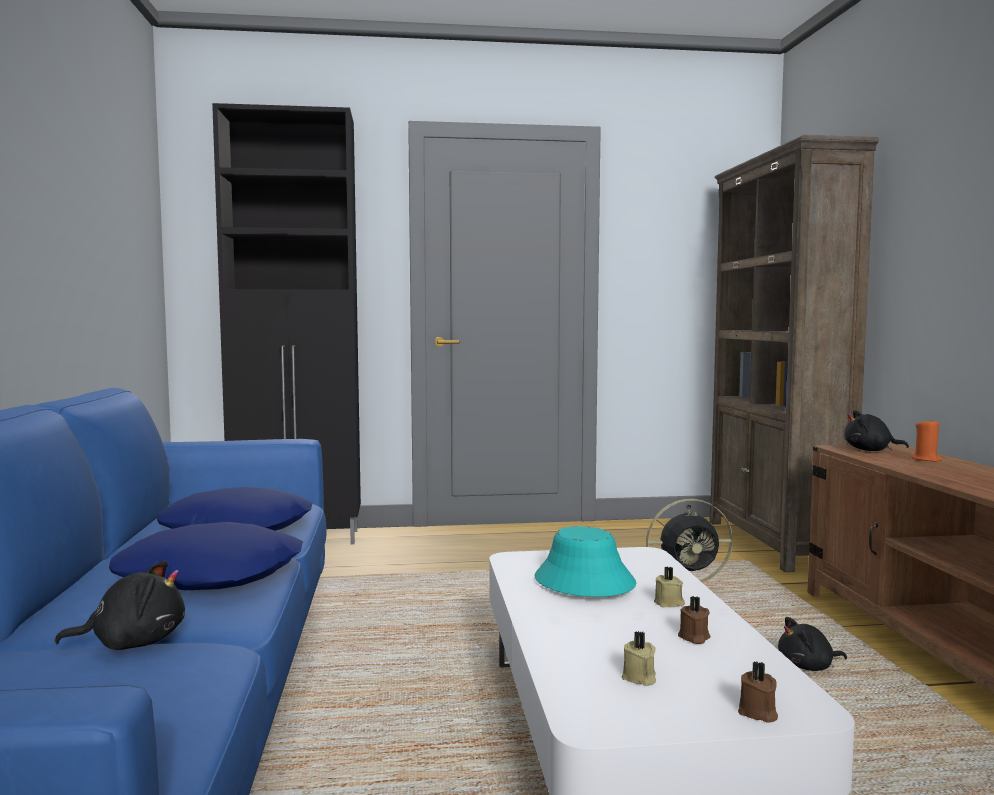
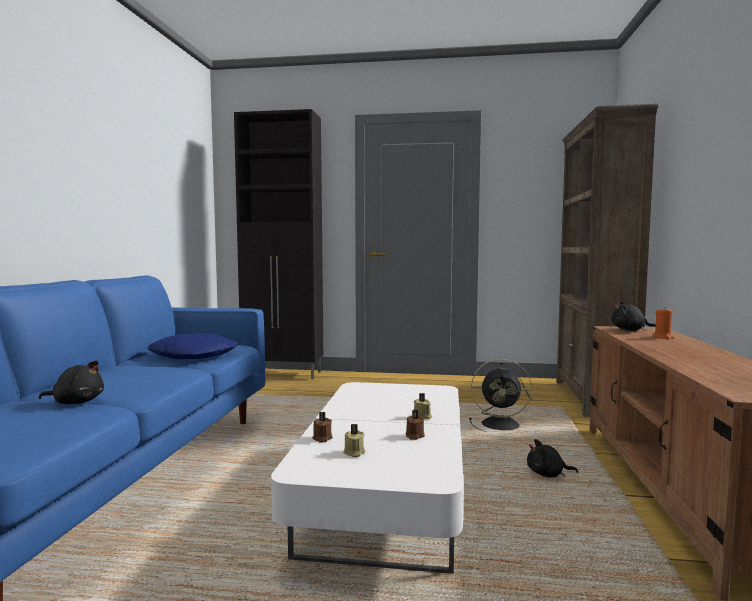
camera: 15 degrees right, 0 degrees up
(212, 574) = (152, 376): blue pillow -> none
(583, 581) = (383, 401): turquoise hat -> none
(758, 713) = (403, 478): brown candle -> brown candle (322, 438)

